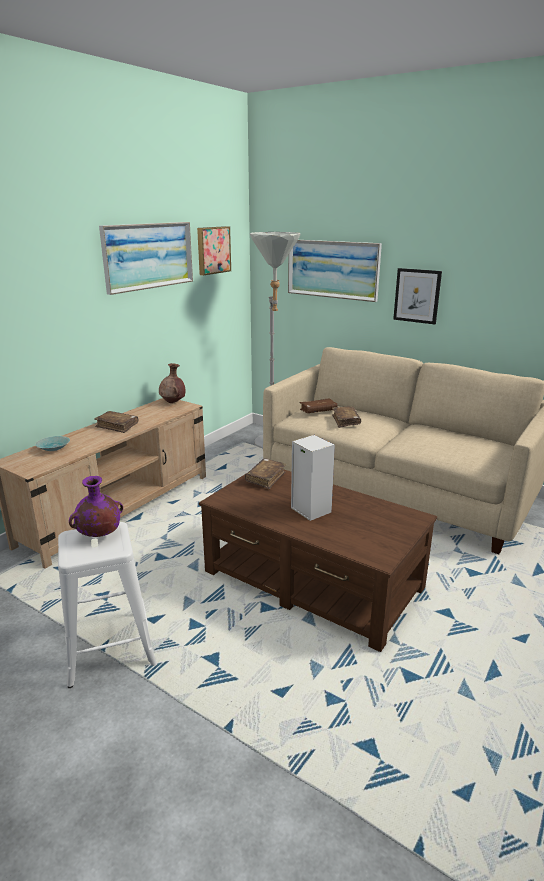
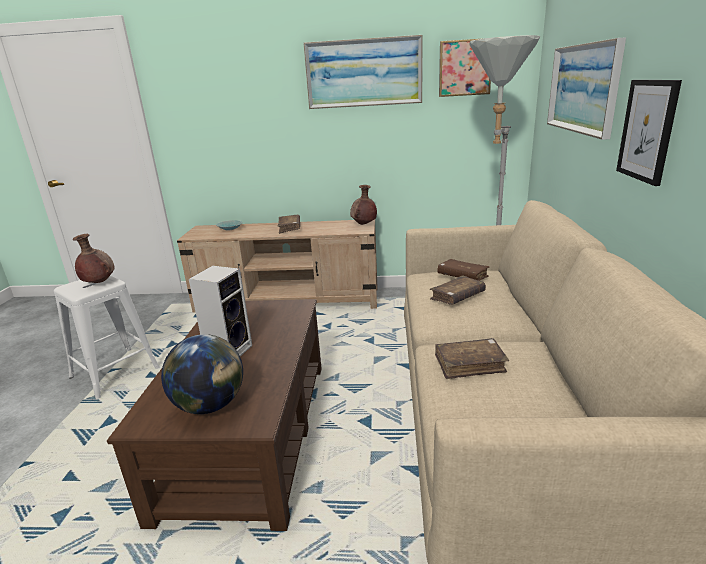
camera: 60 degrees right, 0 degrees up
(99, 535) = (99, 283): purple vase -> brown vase
(265, 478) = (281, 310): brown book -> brown book (469, 365)
(382, 529) = (210, 405): none -> globe

